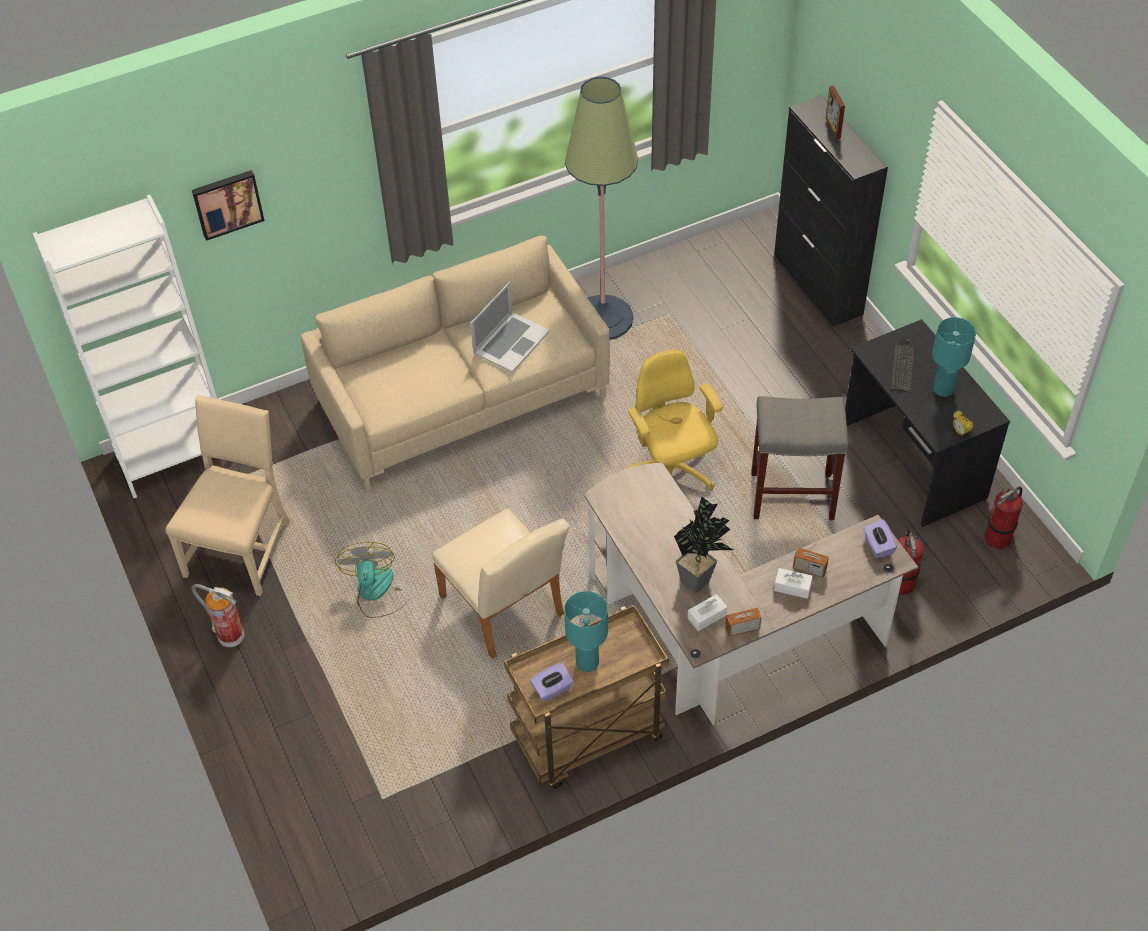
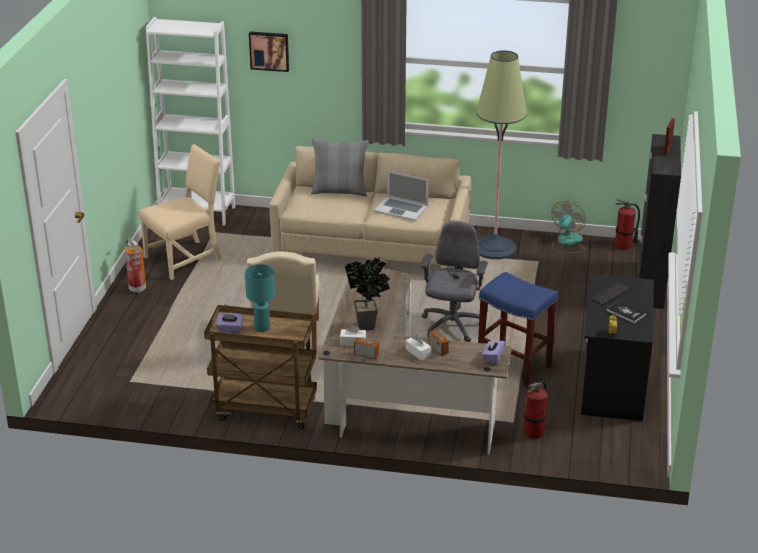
camera: 35 degrees right, 20 degrees down
(376, 593) = (229, 304): fan -> fan (567, 243)
(405, 351) = (339, 191): none -> grey pillow
(510, 342) = (401, 209): laptop -> laptop turned 45 degrees clockwise
(671, 473) = (452, 326): yellow office chair -> grey office chair
(791, 496) = (513, 365): grey stool -> blue stool
(943, 390) = (626, 312): turquoise table lamp -> book
(998, 538) = (626, 441): fire extinguisher -> fire extinguisher (623, 246)

